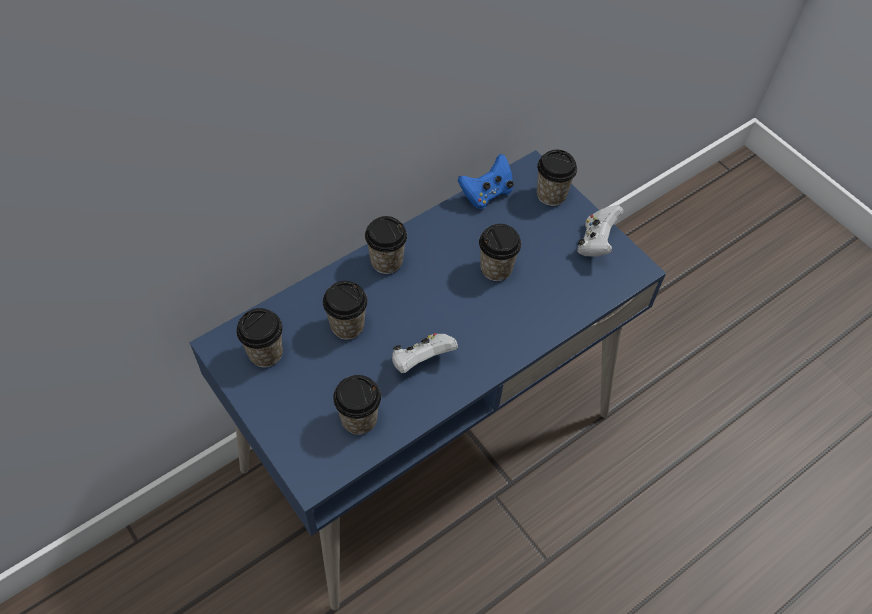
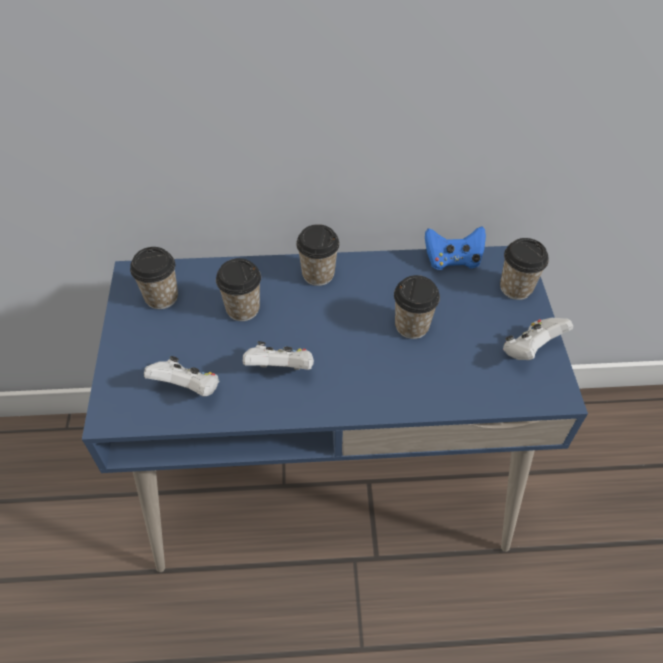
camera: 35 degrees right, 5 degrees down
(359, 419) = (188, 388): cup -> white game controller

